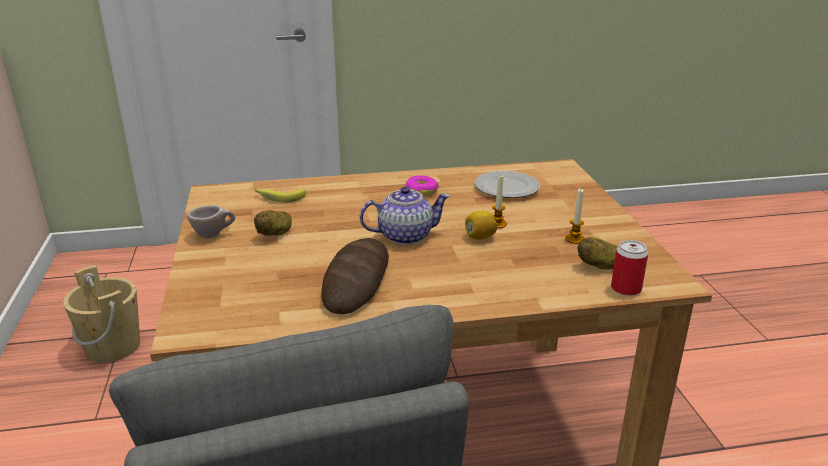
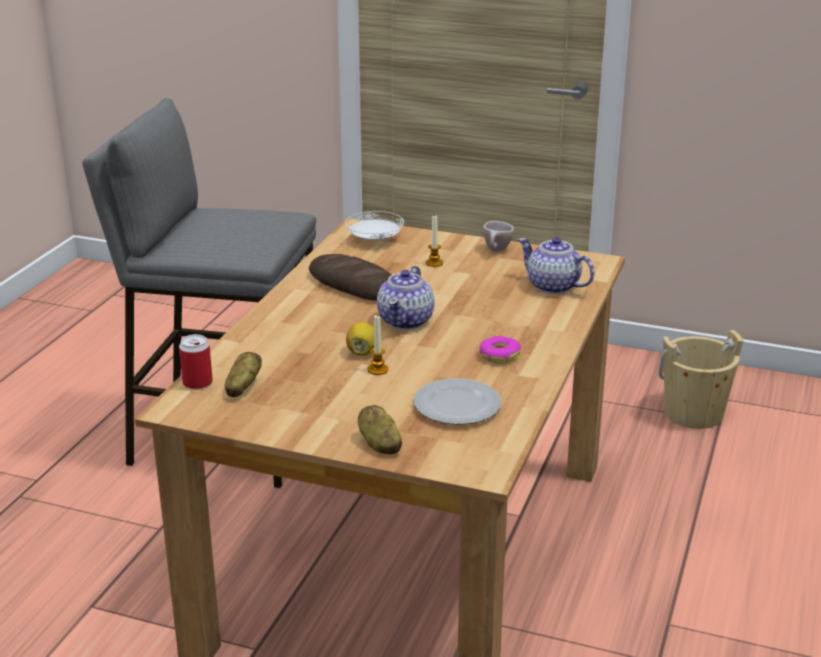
camera: 120 degrees right, 0 degrees up
(222, 307) = (375, 240): none -> white plate
(275, 234) = (472, 272): potato -> potato (379, 444)
(279, 197) = (553, 286): banana -> teapot
(574, 239) = (301, 396): candle -> candle (434, 263)

